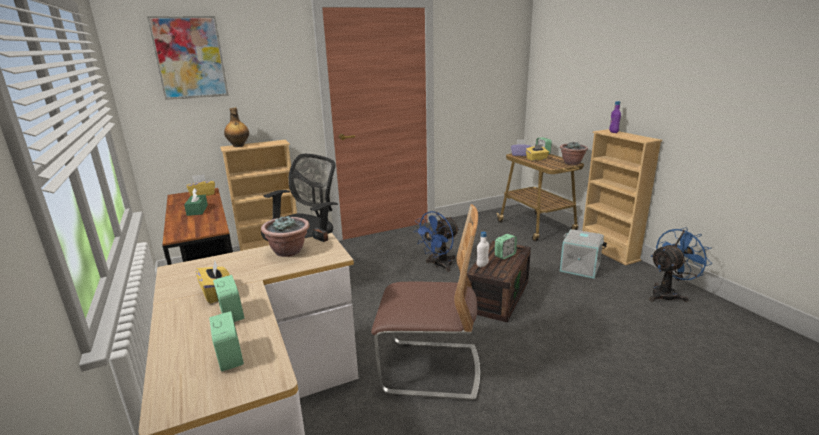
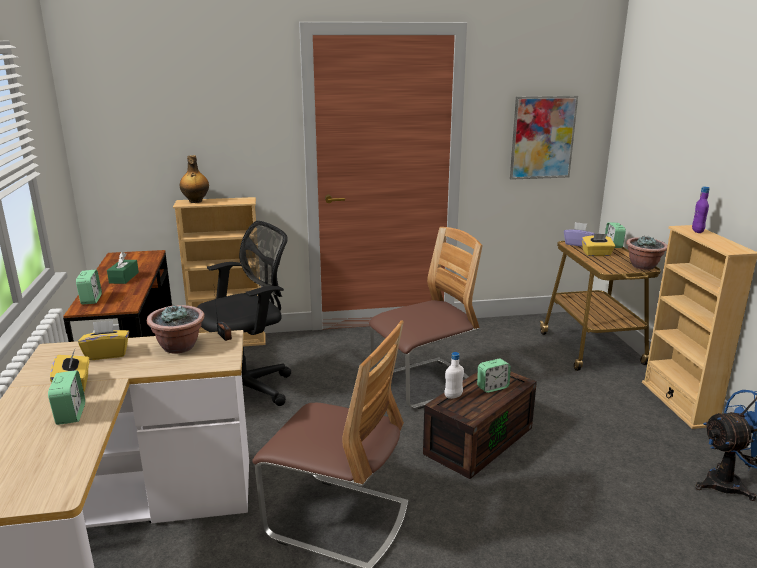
camera: 15 degrees right, 0 degrees up
(190, 58) = (148, 94): picture -> picture (542, 137)
(202, 194) = (142, 257): yellow tissue box -> yellow tissue box (107, 354)
(230, 358) = (36, 463): alarm clock -> alarm clock (91, 300)
(439, 265) = (424, 384): blue fan -> chair
(580, 267) = (620, 420): grey storage box -> none

